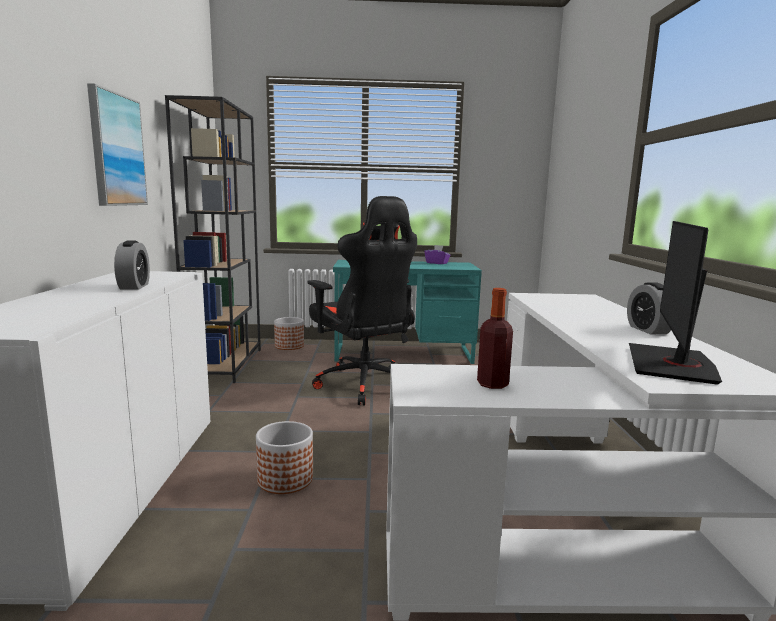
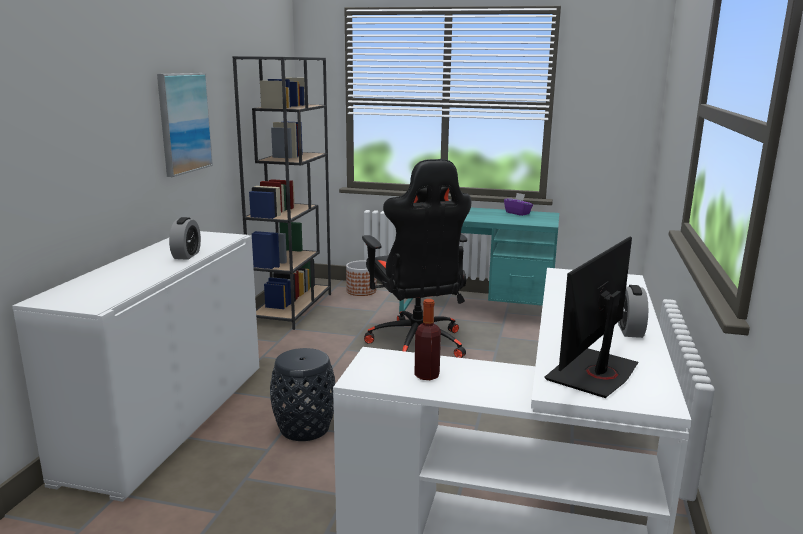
camera: 15 degrees right, 5 degrees up
(285, 479) = (304, 428): planter -> black stool

